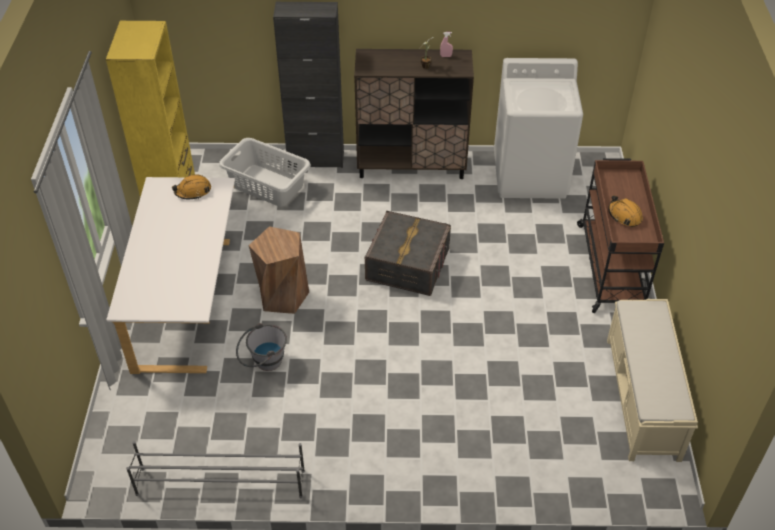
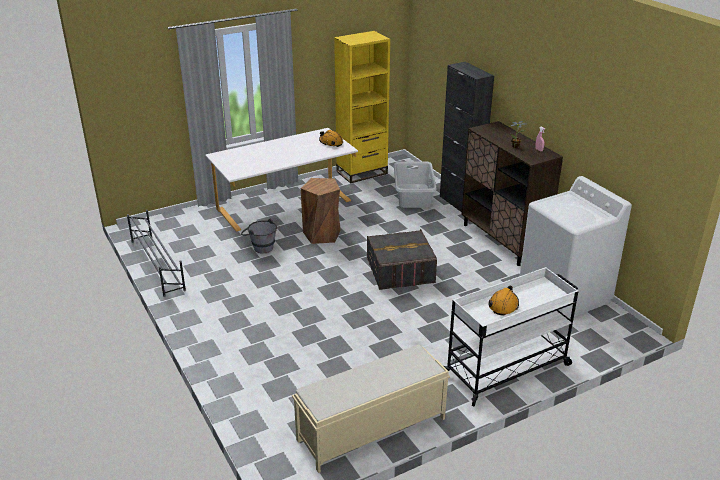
camera: 60 degrees right, 15 degrees down
(611, 266) = (507, 369): brown cart -> white cart

